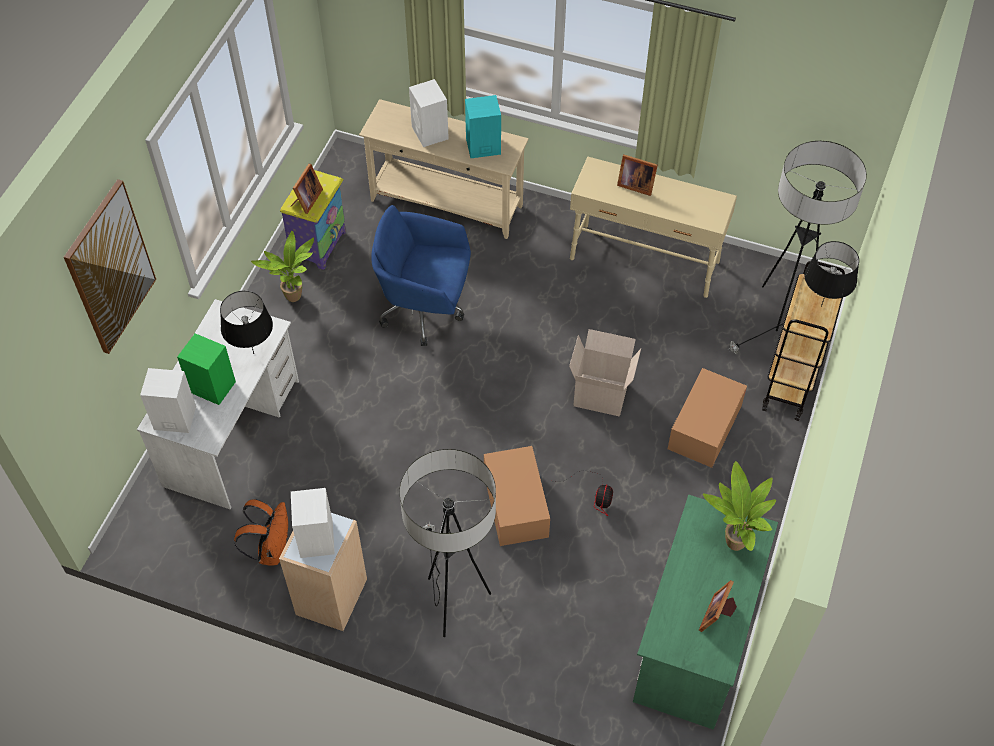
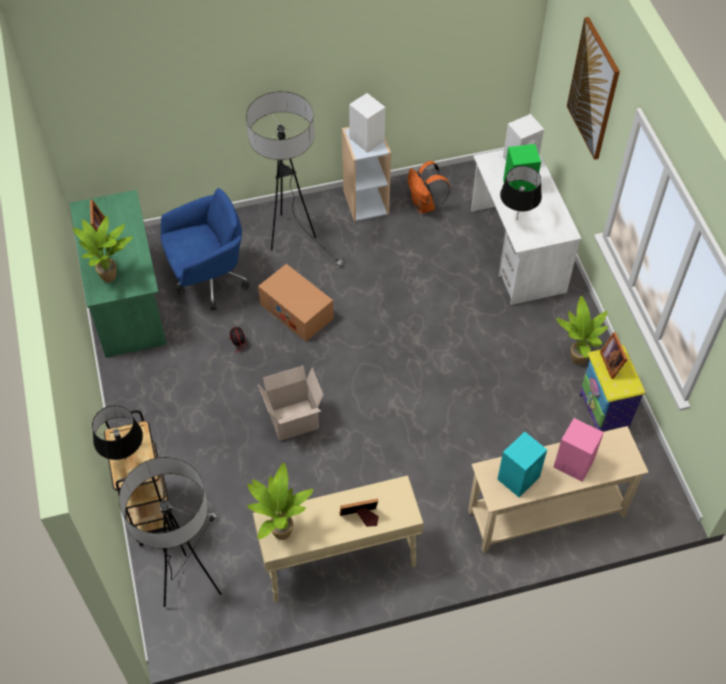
camera: 145 degrees right, 0 degrees up
(425, 312) = (473, 406): blue office chair -> blue office chair (209, 282)
(430, 133) = (572, 463): white speaker -> pink speaker
(704, 427) = (199, 440): cardboard box -> none
(710, 209) = (279, 532): none -> potted plant

